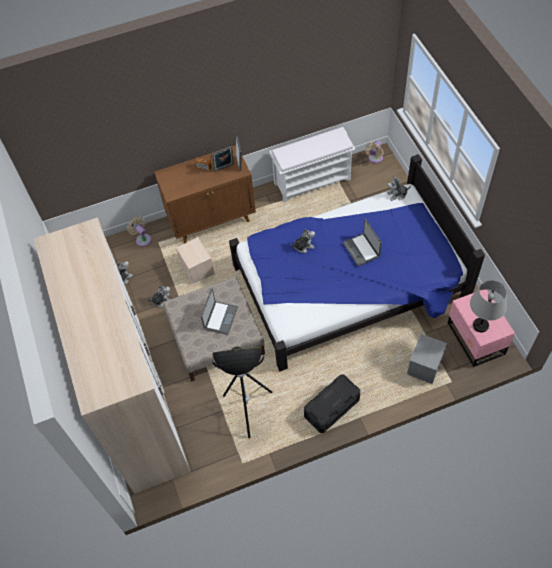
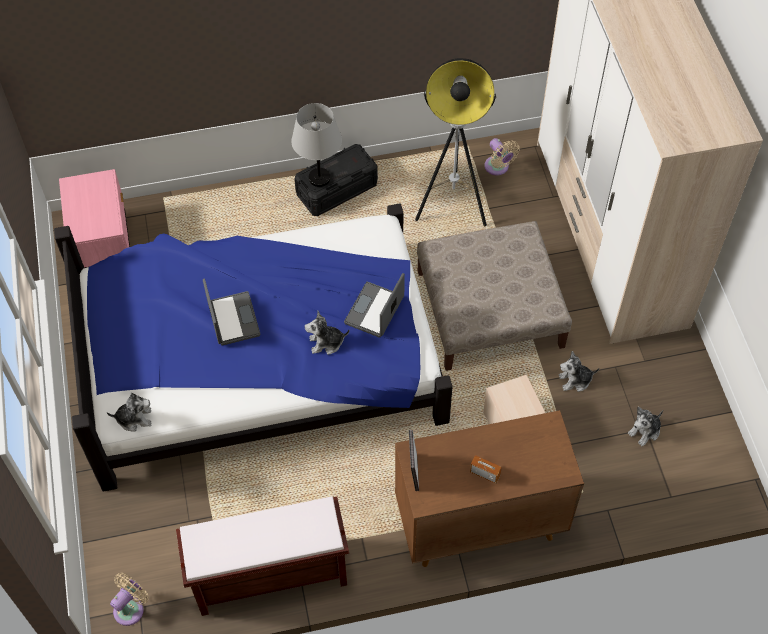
camera: 175 degrees left, 0 degrees up
(142, 239) = (612, 504): beige fan -> beige fan (498, 168)
(220, 318) = (479, 275): laptop -> laptop (375, 311)
(224, 168) = (444, 465): picture frame -> none
(313, 181) = (269, 576): white bench -> brown bench
(425, 366) = (191, 221): grey storage box -> none
(480, 325) = (100, 194): grey table lamp -> grey table lamp (319, 178)

